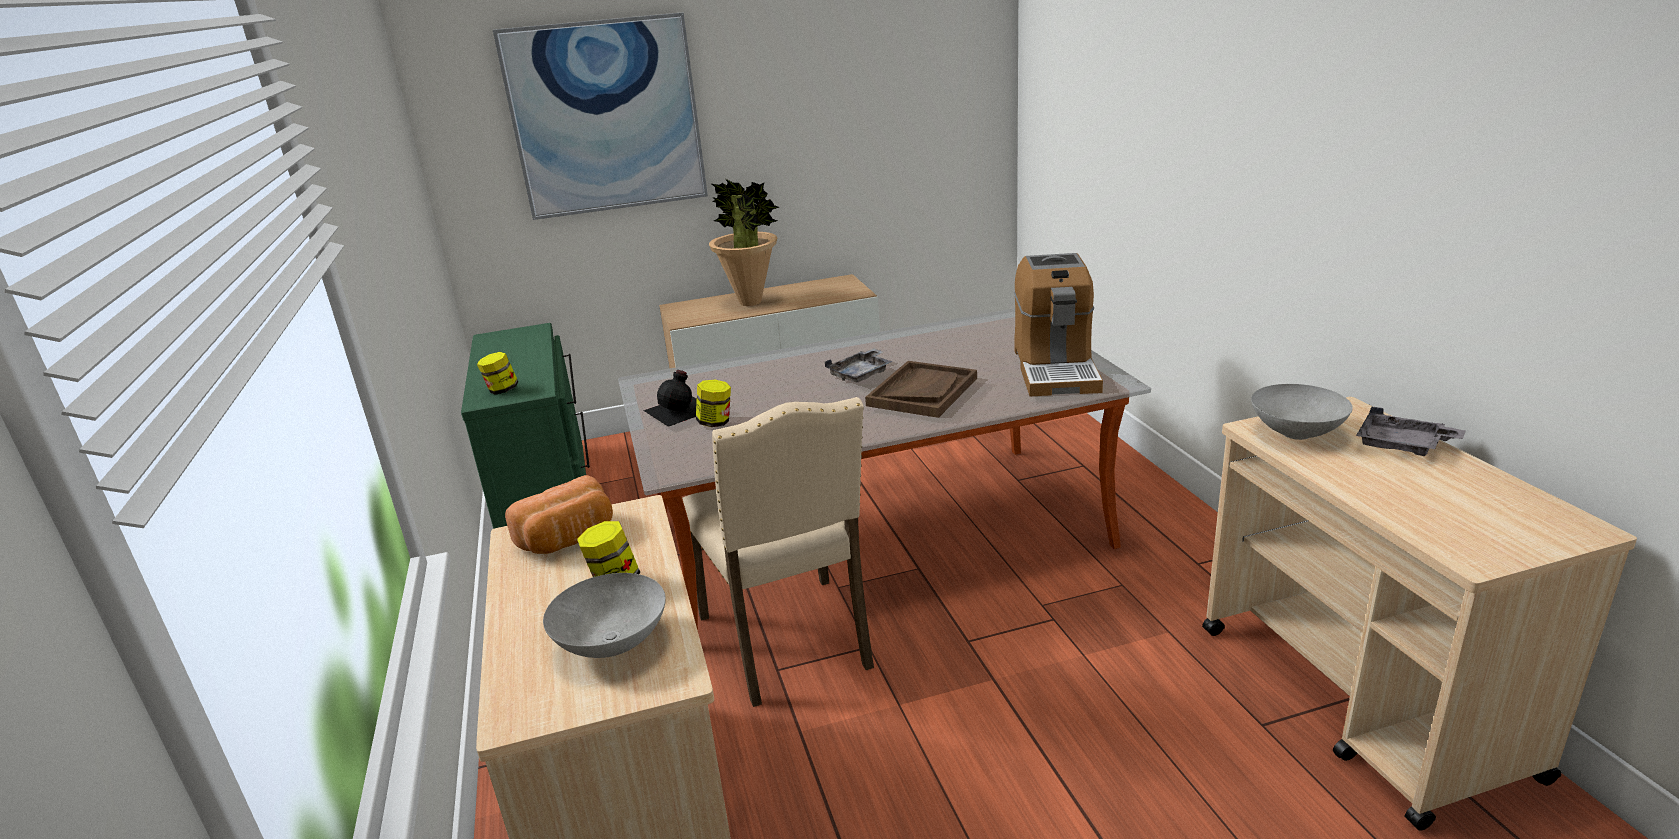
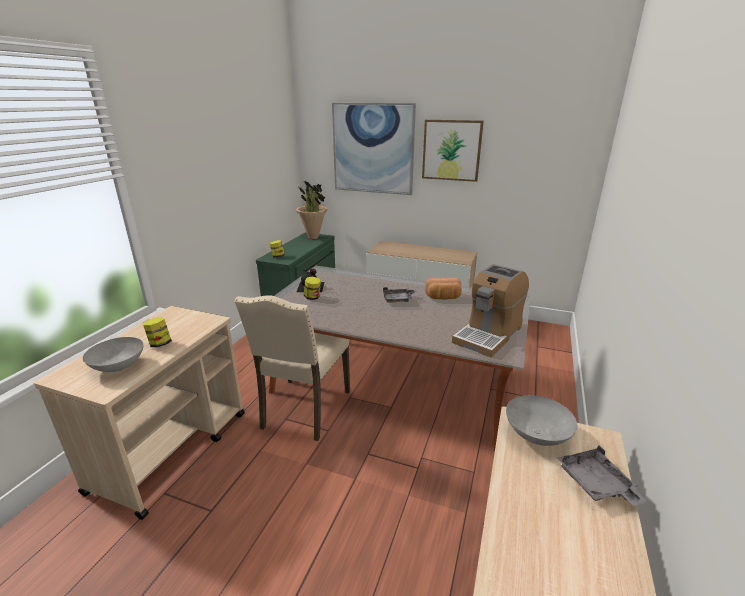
camera: 35 degrees right, 0 degrees up
(569, 539) = (179, 320): bread -> bread (443, 297)
(751, 302) = (414, 251): potted plant -> potted plant (313, 237)
(769, 95) = (451, 150): none -> picture
(922, 392) = (408, 318): brown tray -> none

